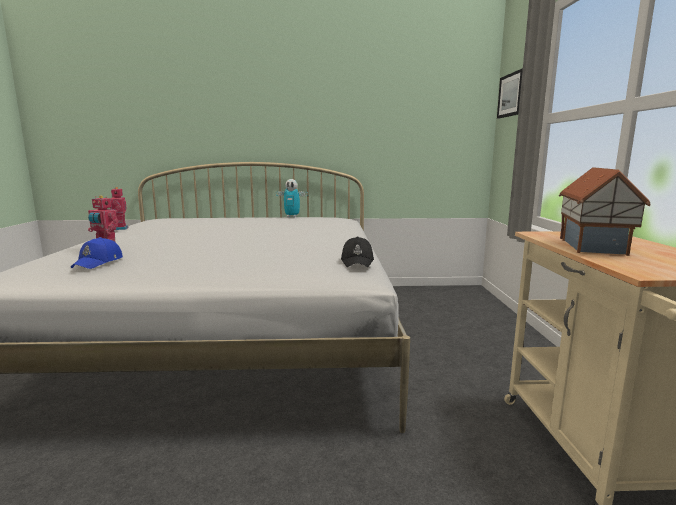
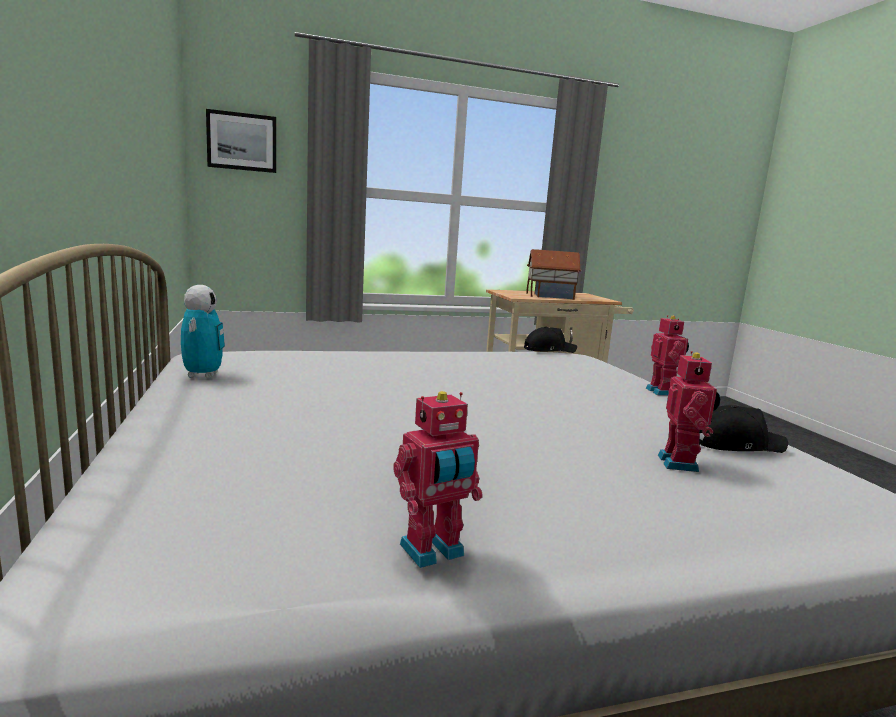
camera: 105 degrees left, 0 degrees up
(99, 262) = (736, 444): blue cap -> black cap
(200, 269) = (662, 392): none -> toy robot

